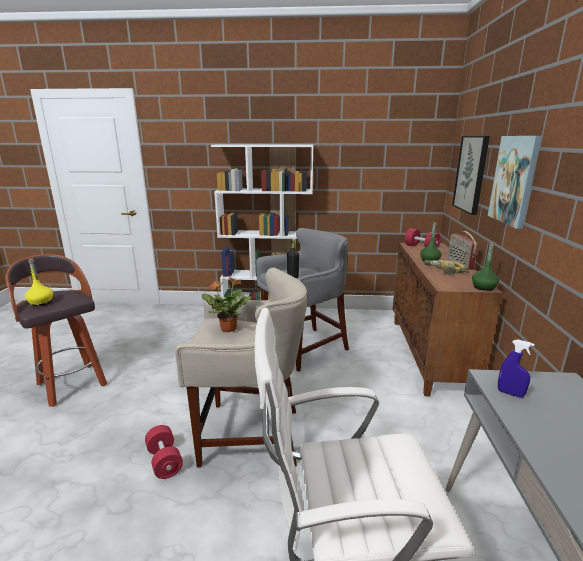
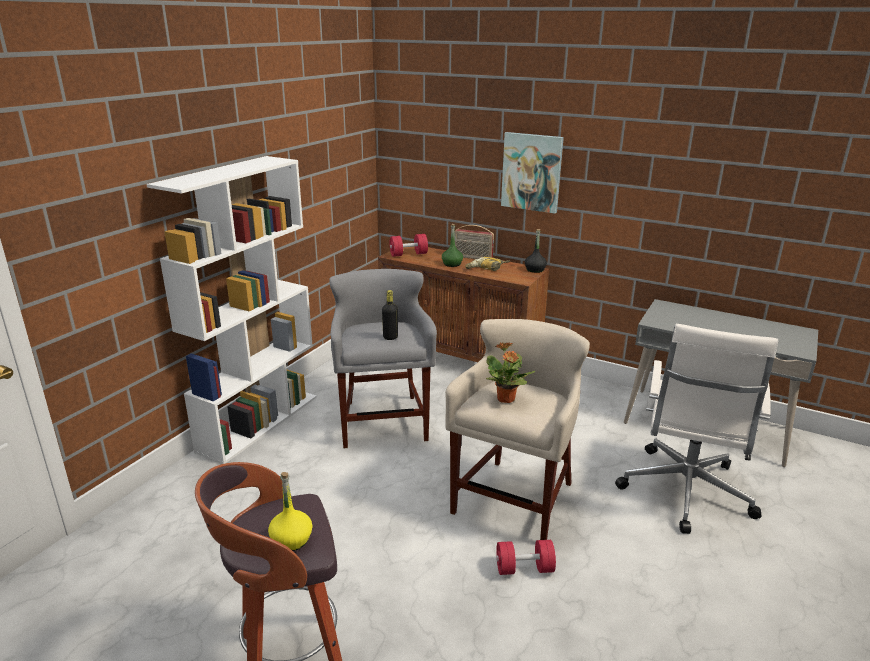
camera: 65 degrees left, 5 degrees up
(471, 174) = (443, 165): picture -> none
(483, 287) = (535, 270): green bottle -> black bottle
(510, 393) = (671, 323): blue spray bottle -> none

